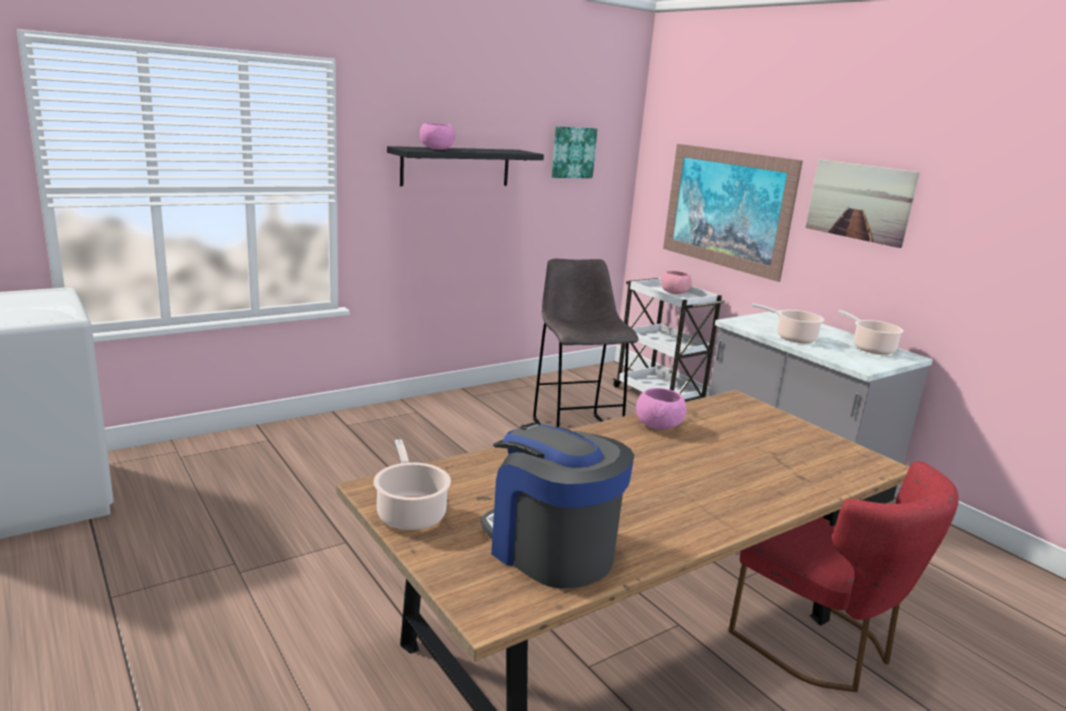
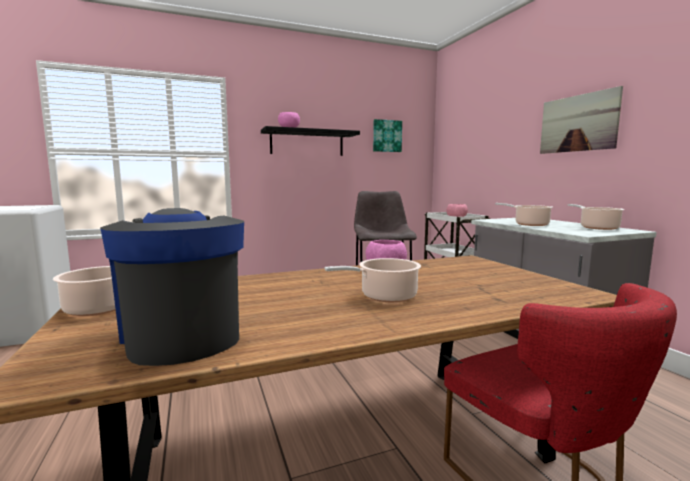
camera: 15 degrees right, 10 degrees down
(693, 479) = (385, 296): none -> cooking pot
(726, 209) = (487, 156): picture -> none

